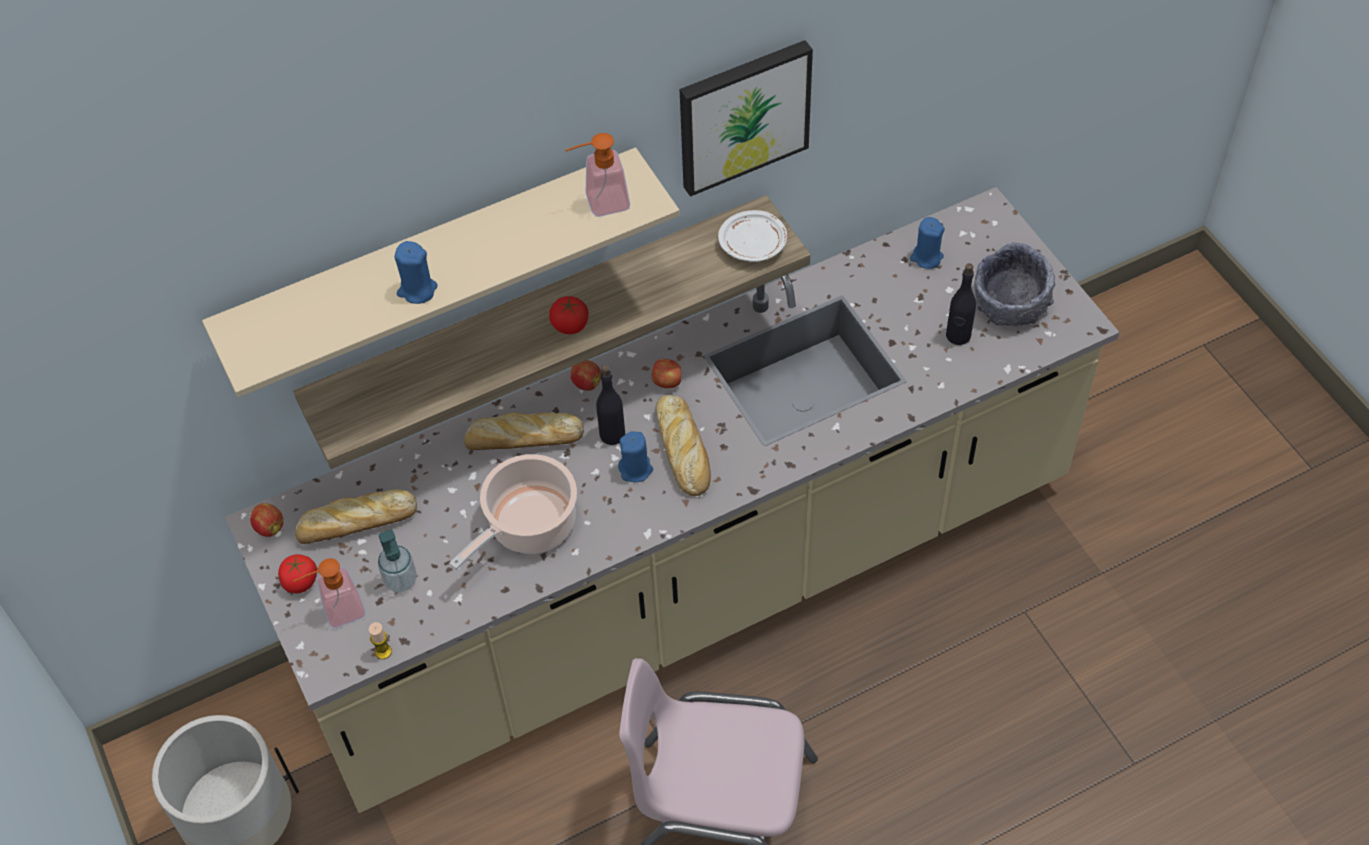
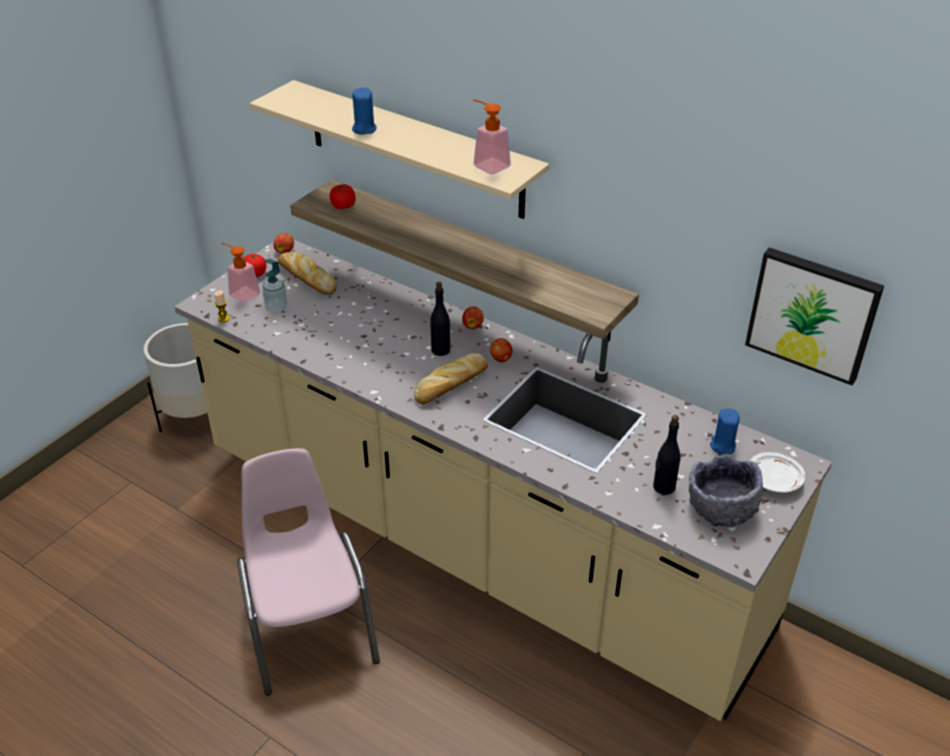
camera: 60 degrees right, 15 degrees down
(522, 439) = (410, 316): bread -> none
(528, 526) = (346, 341): cooking pot -> none
(570, 325) = (454, 252): tomato -> tomato (343, 206)
(635, 469) = (420, 369): blue candle -> none
(742, 115) = (629, 200): picture -> picture (813, 313)
(753, 244) = (588, 301): white plate -> white plate (775, 480)

